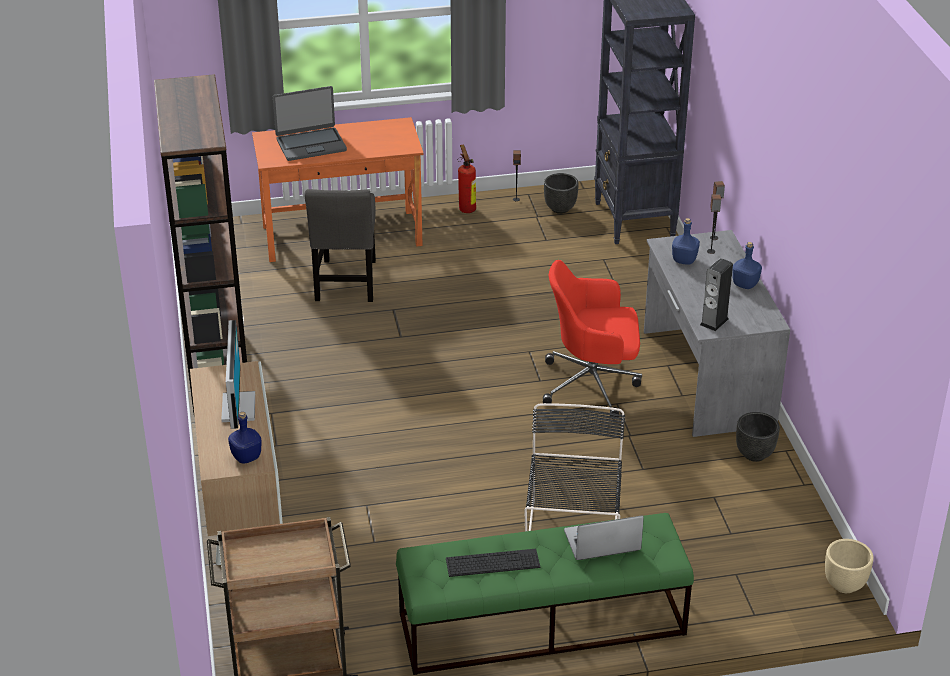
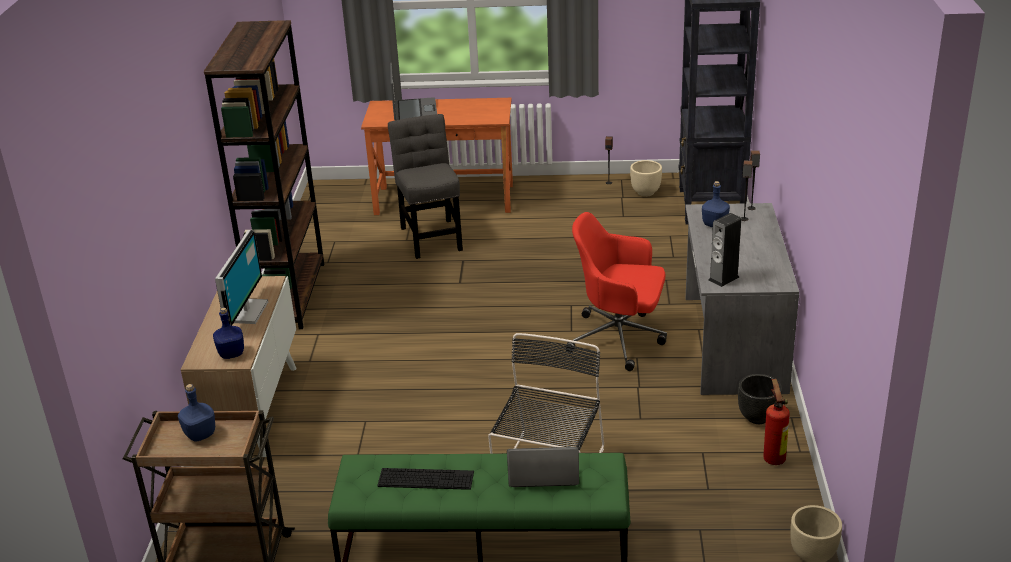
camera: 15 degrees right, 5 degrees down
(311, 144) = (414, 112): laptop -> laptop turned 90 degrees counterclockwise
(346, 283) = (431, 236): grey chair -> grey chair turned 150 degrees clockwise
(466, 208) = (562, 186): fire extinguisher -> fire extinguisher (773, 457)
(560, 209) = (646, 193): black planter -> beige planter
(744, 284) = (767, 249): blue bottle -> blue bottle (199, 434)

